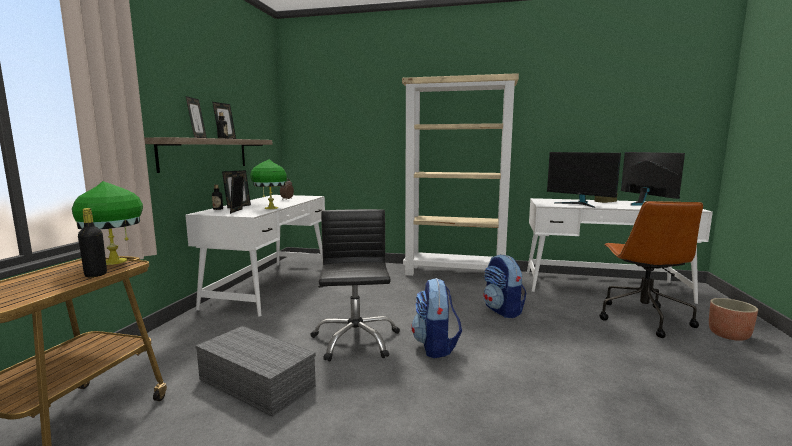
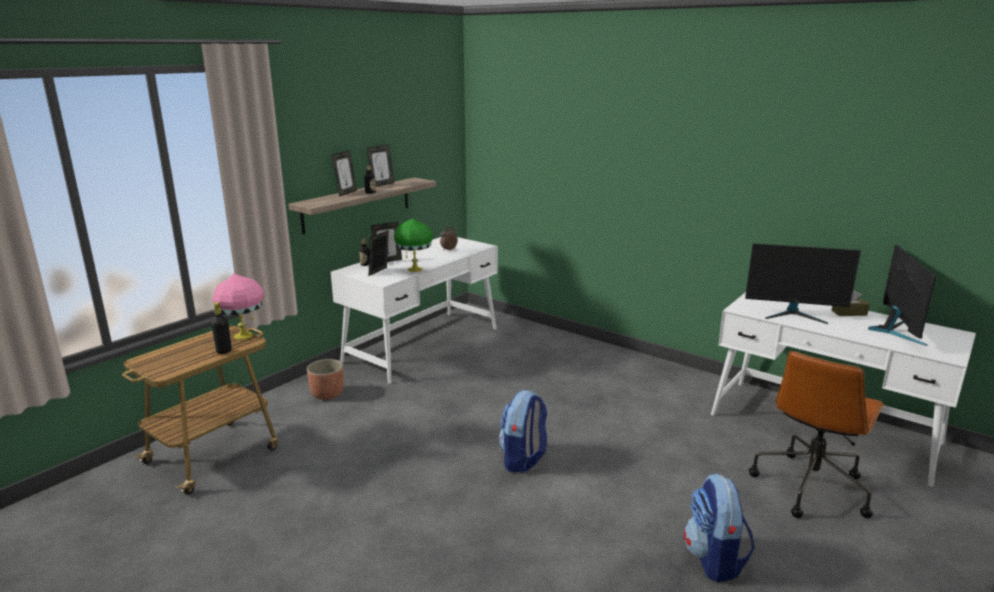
camera: 25 degrees right, 10 degrees up
(115, 262) = (244, 336): green table lamp -> pink table lamp
(254, 383) = (344, 453): grey storage box -> none
(355, 340) = (454, 432): black office chair -> none
(455, 273) = (641, 366): beige bookcase -> none
(502, 310) = (641, 433): backpack -> backpack (714, 559)
(579, 204) = (794, 314): monitor -> monitor turned 60 degrees counterclockwise
(729, 335) = (900, 539): planter -> planter (327, 394)

